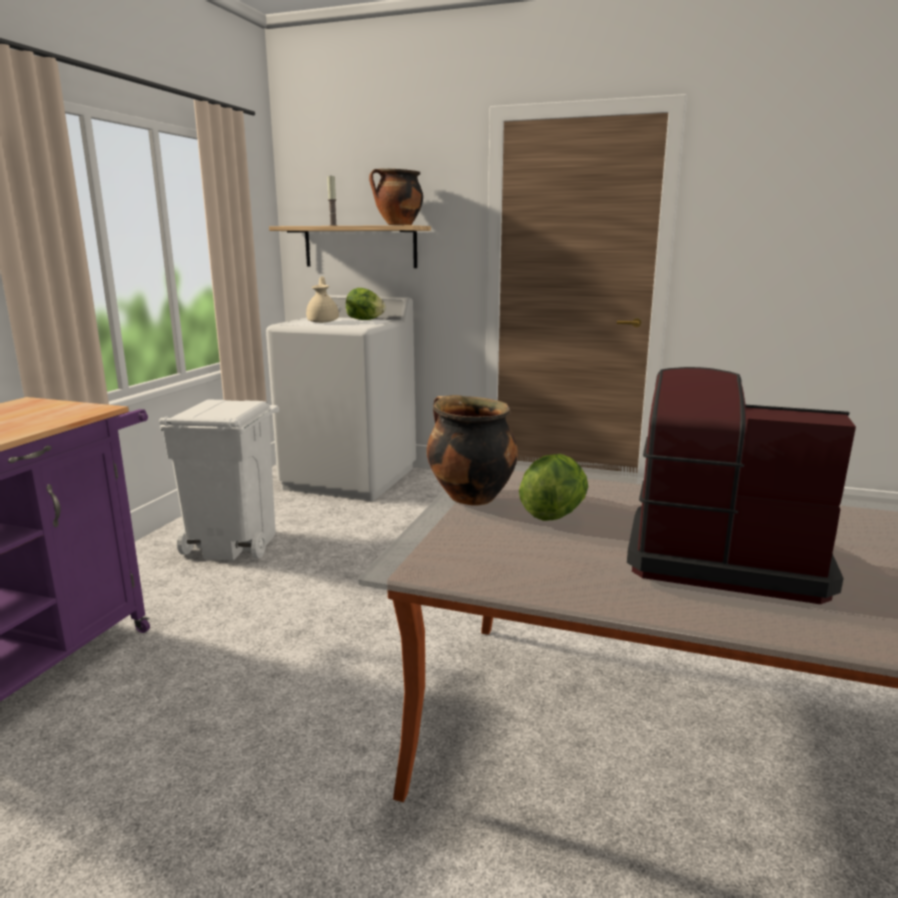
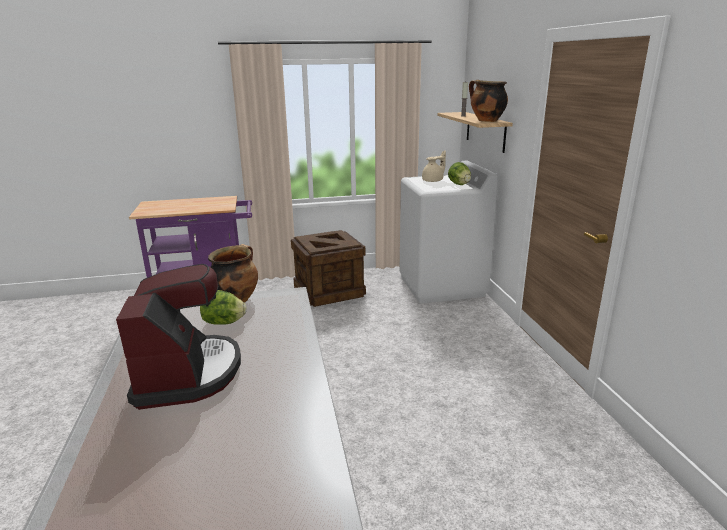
camera: 60 degrees right, 5 degrees up
(233, 544) = (328, 292): white trash can -> crate

